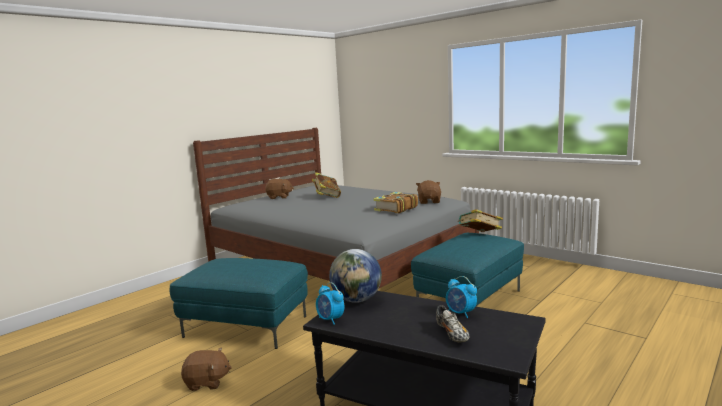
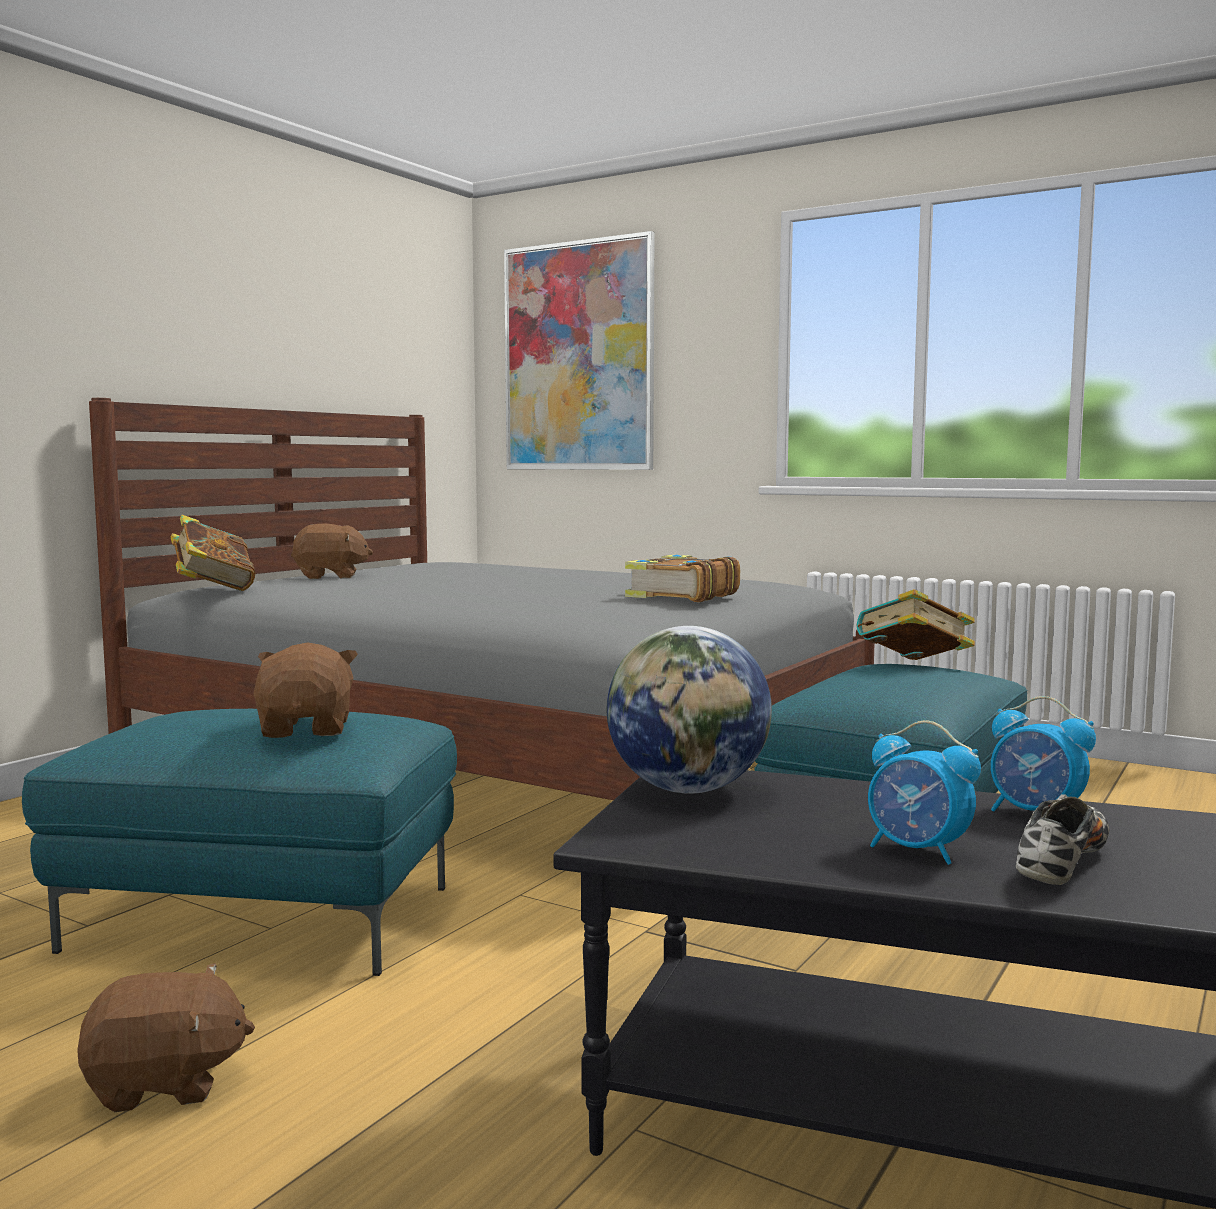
camera: 10 degrees left, 5 degrees down
(327, 197) = (468, 577): book -> book (213, 589)
(330, 320) = (639, 836): alarm clock -> alarm clock (918, 851)
(375, 101) = (578, 357): none -> picture
(429, 201) = (758, 588): brown plush toy -> brown plush toy (307, 729)
(452, 334) = (1062, 863): shoe -> shoe turned 120 degrees counterclockwise

